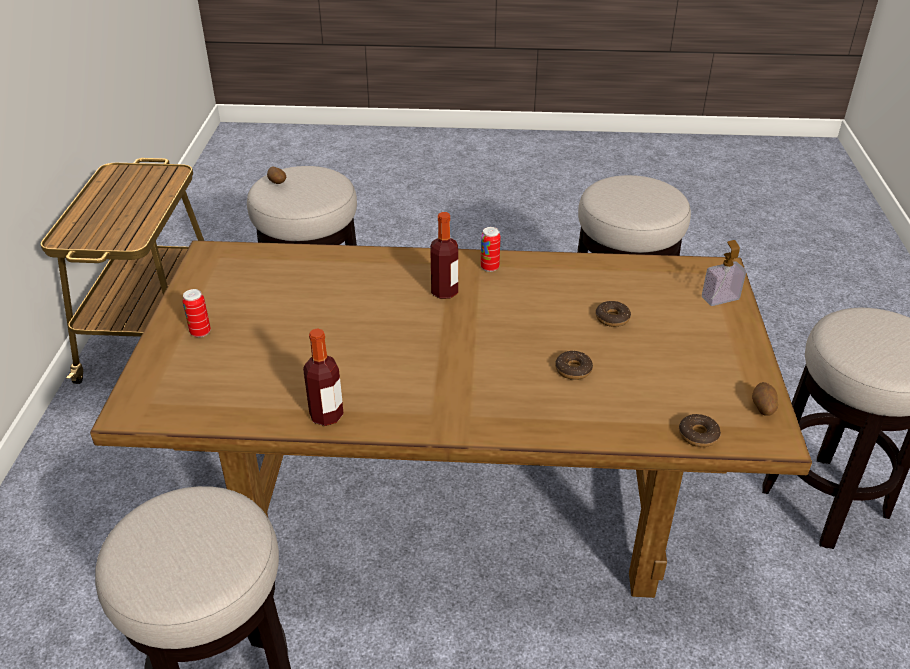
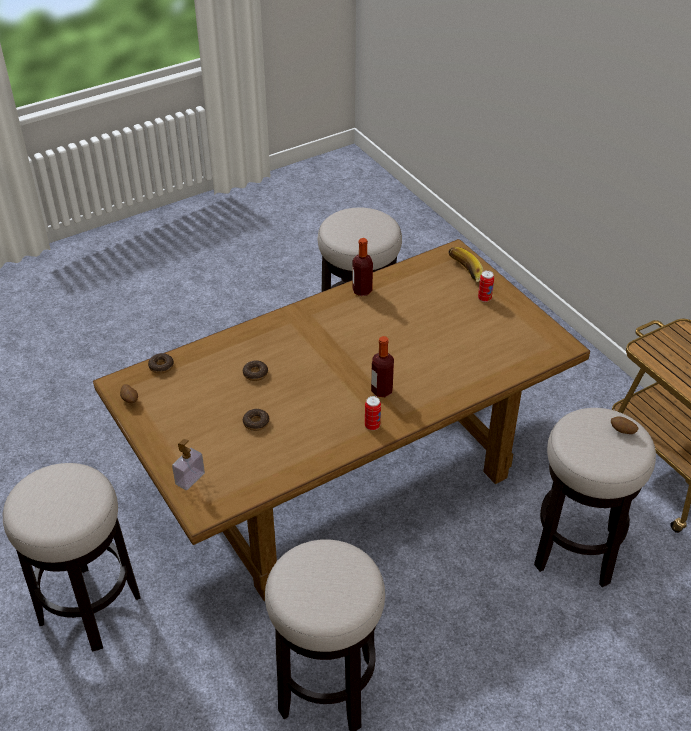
camera: 145 degrees right, 5 degrees up
(168, 377) = (463, 272): none -> banana

